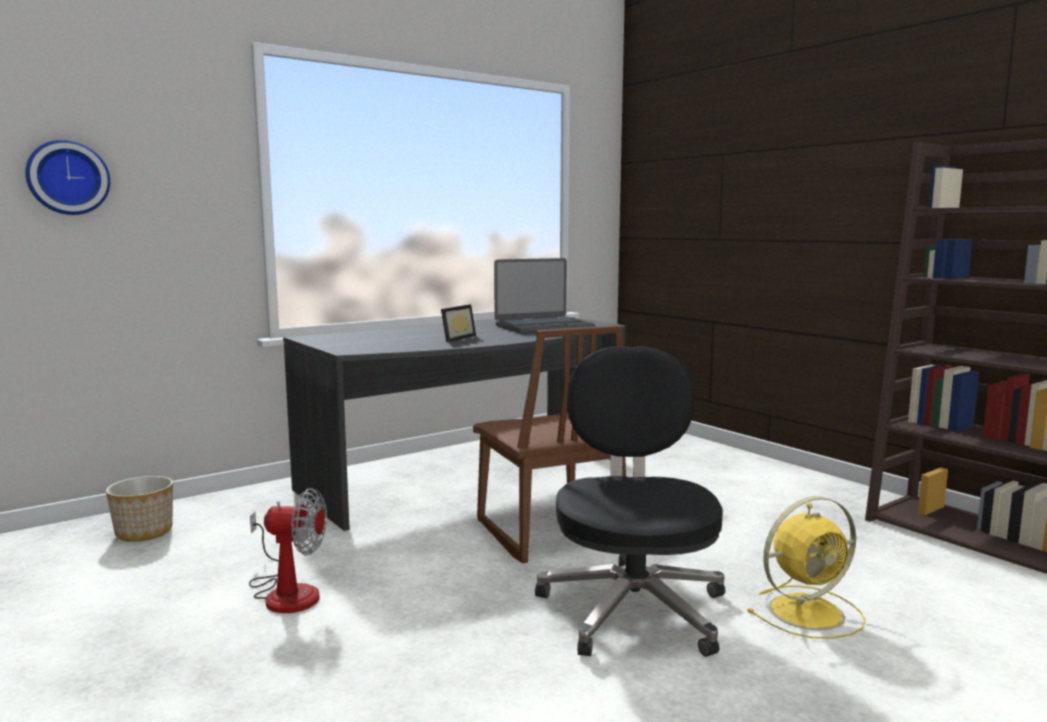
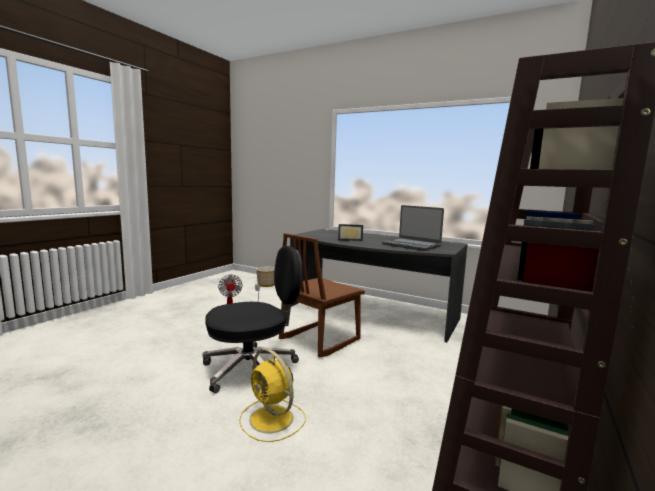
camera: 65 degrees right, 0 degrees up
(68, 178) = (276, 166): wall clock -> none

